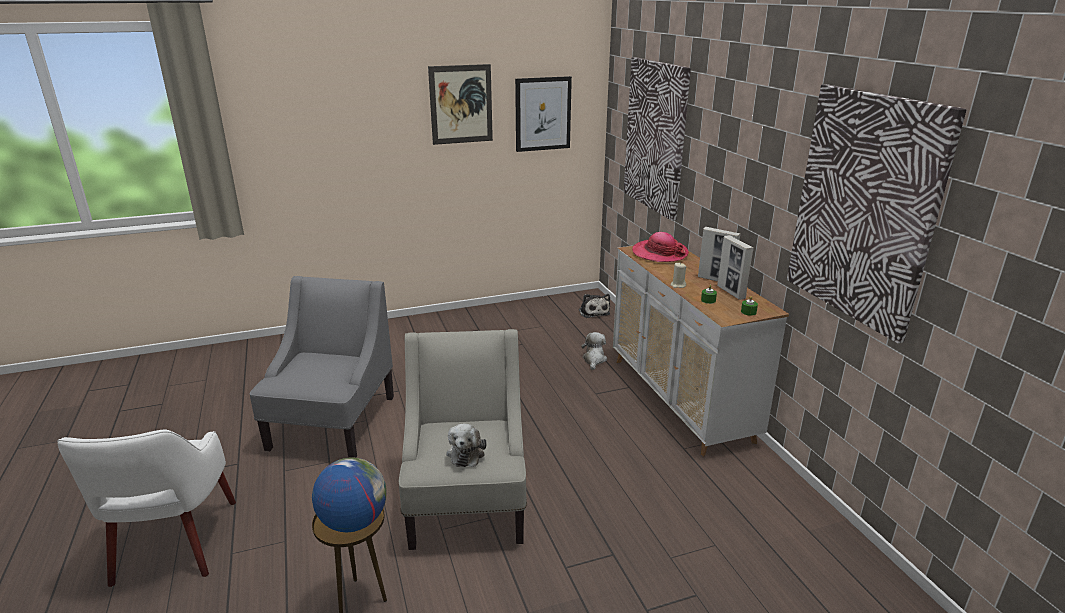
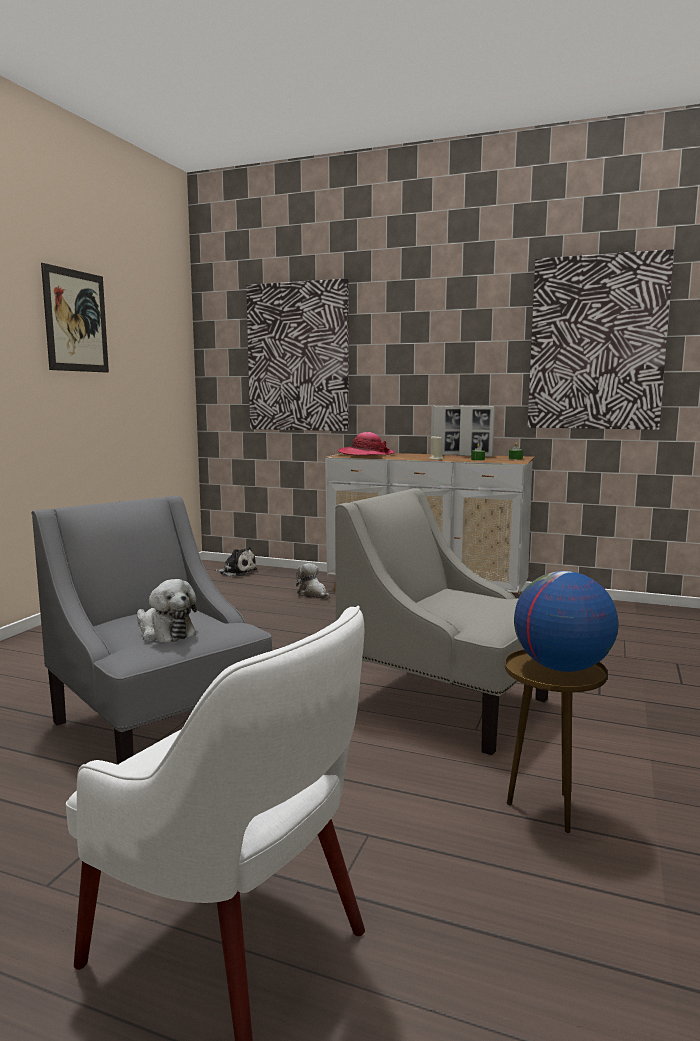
camera: 50 degrees left, 15 degrees down
(466, 452) = (493, 604): plush toy -> plush toy (165, 632)
(542, 114) = (148, 347): picture -> none

